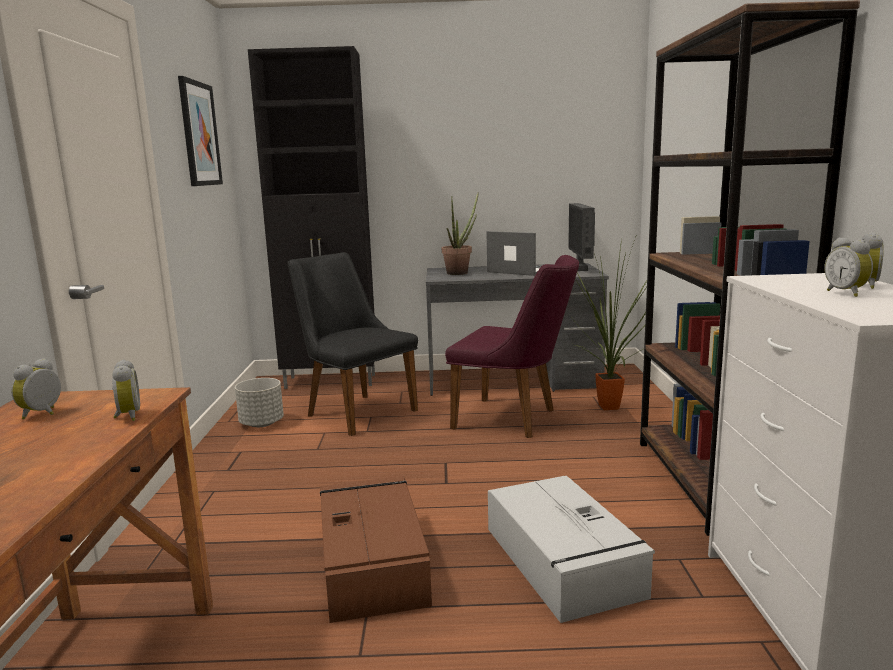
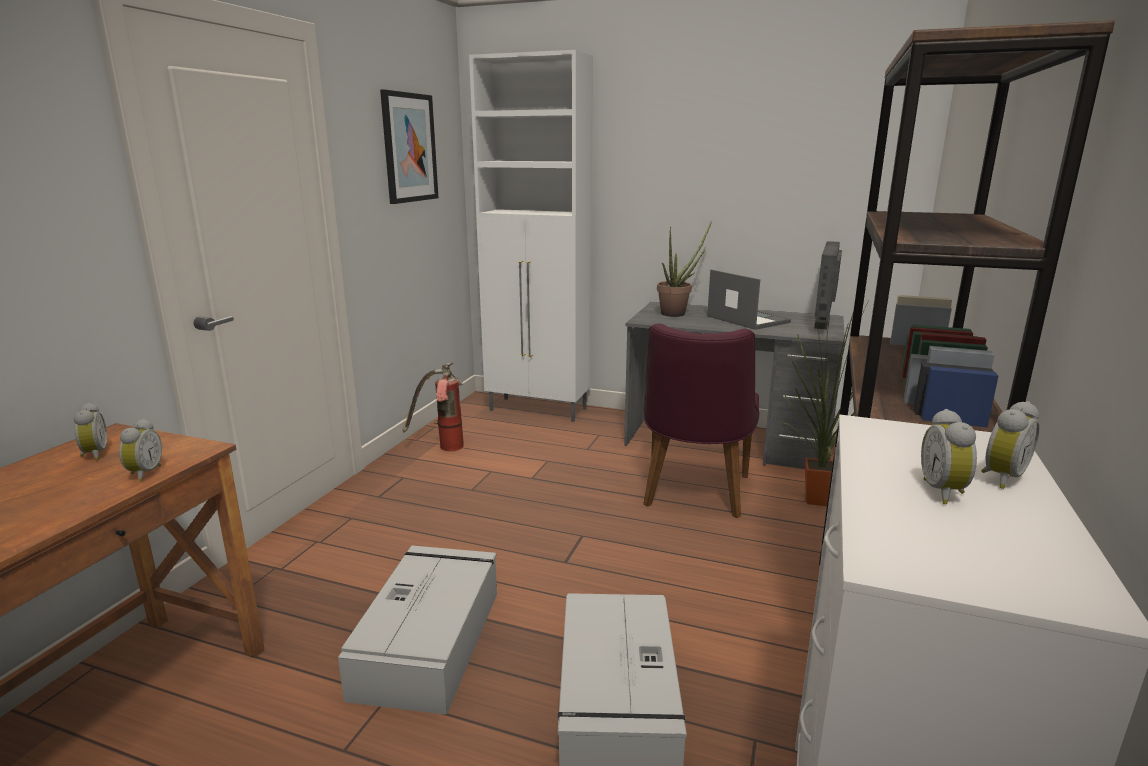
camera: 20 degrees right, 5 degrees up
(43, 414) = (93, 455): alarm clock -> alarm clock turned 120 degrees clockwise
(262, 423) = (442, 448): grey planter -> fire extinguisher
(332, 381) = (539, 410): black cabinet -> white cabinet
(354, 411) = (536, 450): black chair -> none
(372, 561) = (429, 640): brown storage box -> grey storage box
(514, 419) = (693, 495): purple chair -> purple chair turned 60 degrees clockwise

